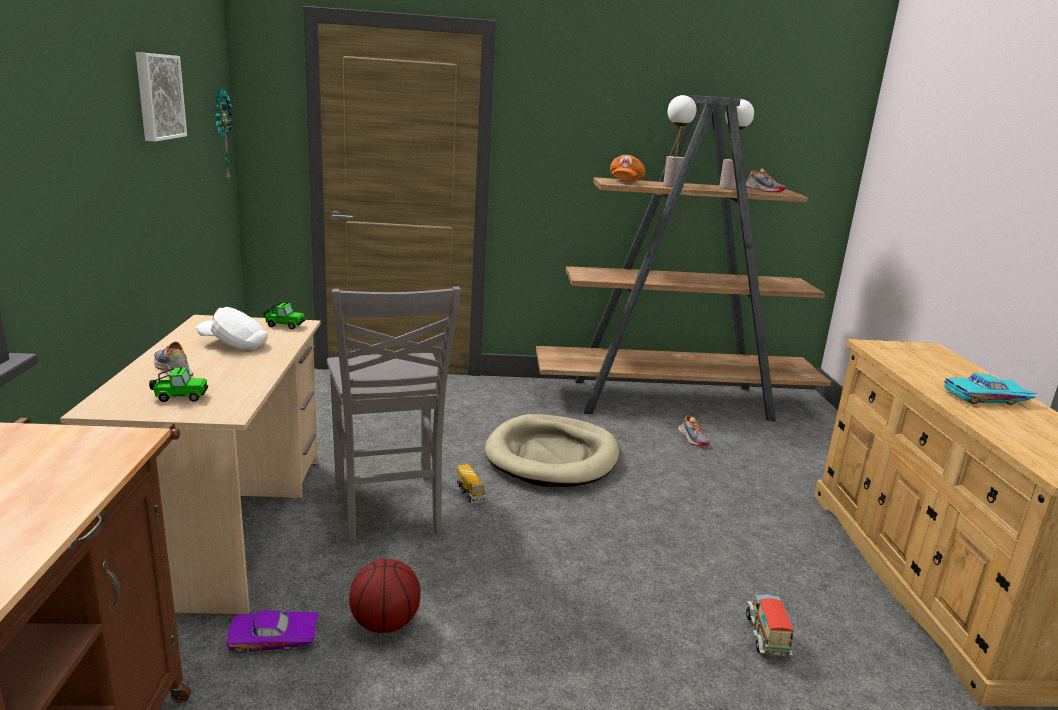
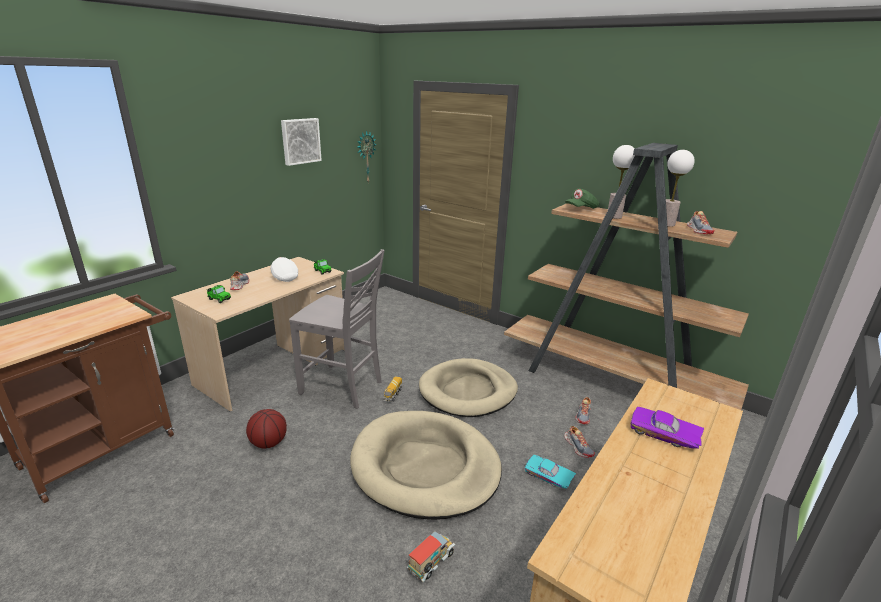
camera: 40 degrees right, 5 degrees up
(273, 640) = (224, 427): purple toy car -> purple toy car (663, 435)
(388, 510) = (343, 387): grey chair -> grey chair turned 90 degrees counterclockwise
(624, 552) = (425, 467): none -> beige dog bed
(625, 181) = (581, 209): orange cap -> green cap
(727, 468) = (578, 447): none -> shoe
(987, 399) = (659, 473): turquoise toy car -> turquoise toy car (548, 476)

